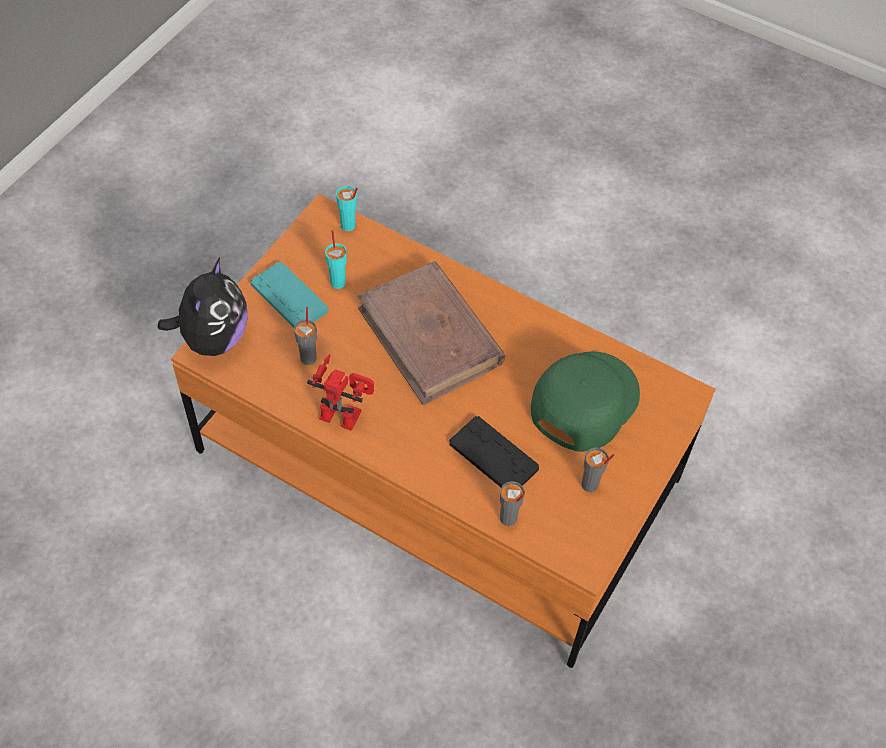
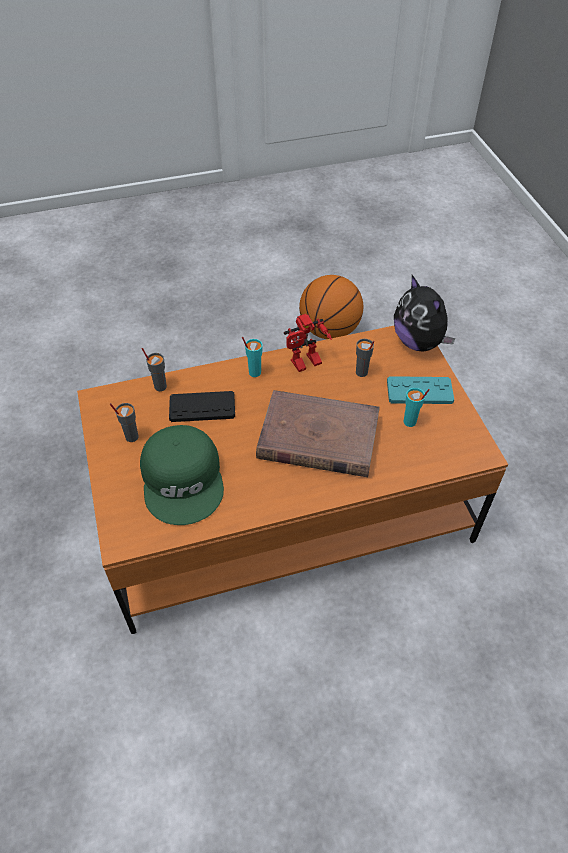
camera: 135 degrees right, 5 degrees down
(124, 620) = (329, 330): none -> basketball
(348, 226) = (459, 459): turquoise cup -> turquoise cup (254, 372)

